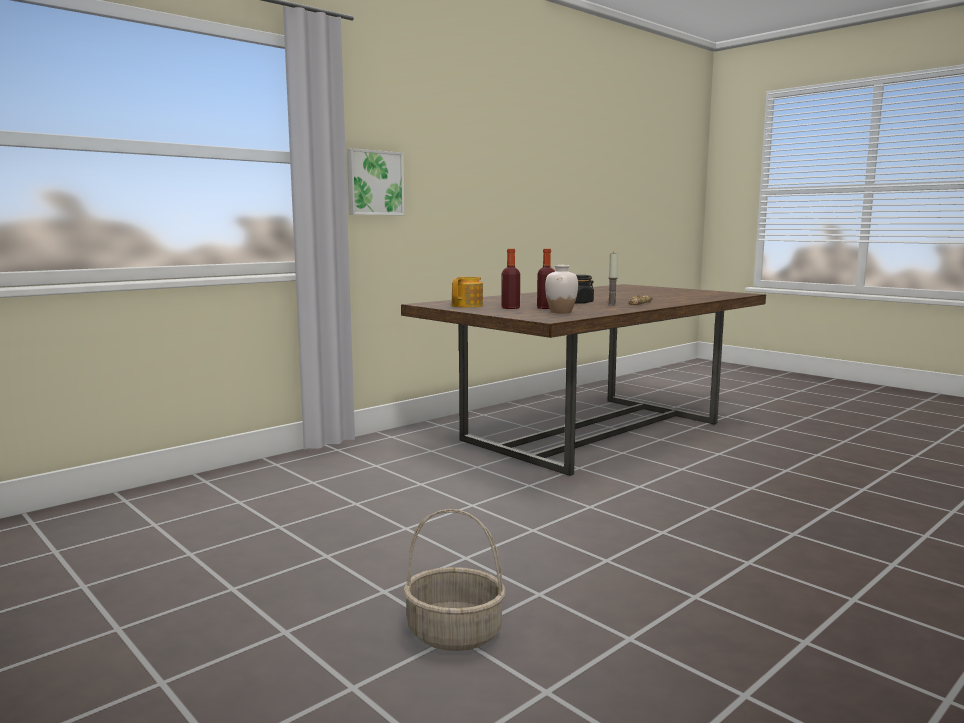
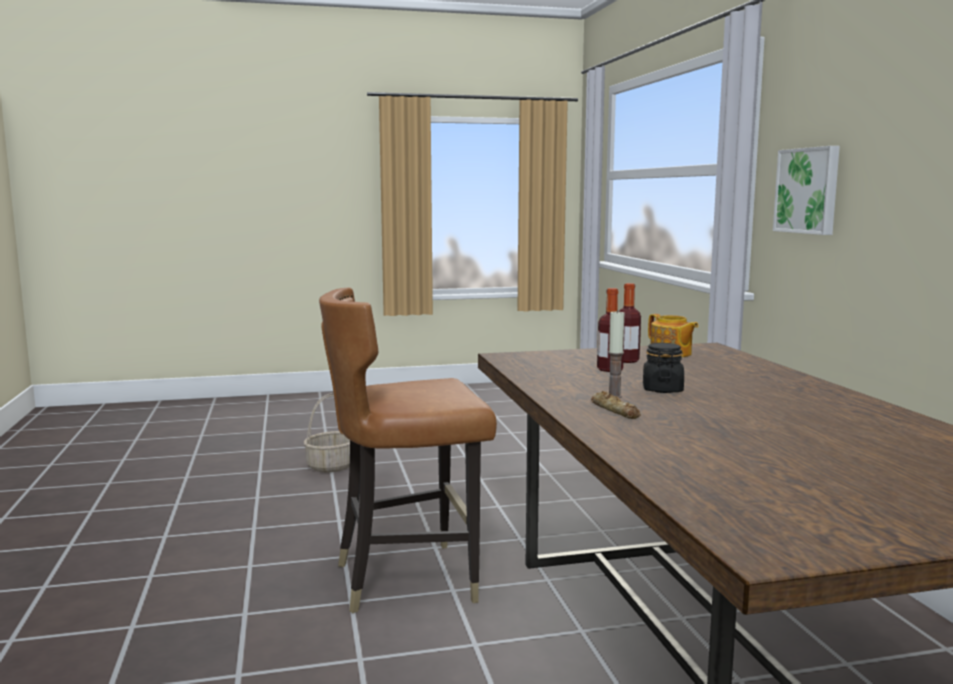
camera: 120 degrees right, 0 degrees up
(561, 312) = (557, 367): white vase -> none
(650, 501) = (408, 579): none -> brown chair

